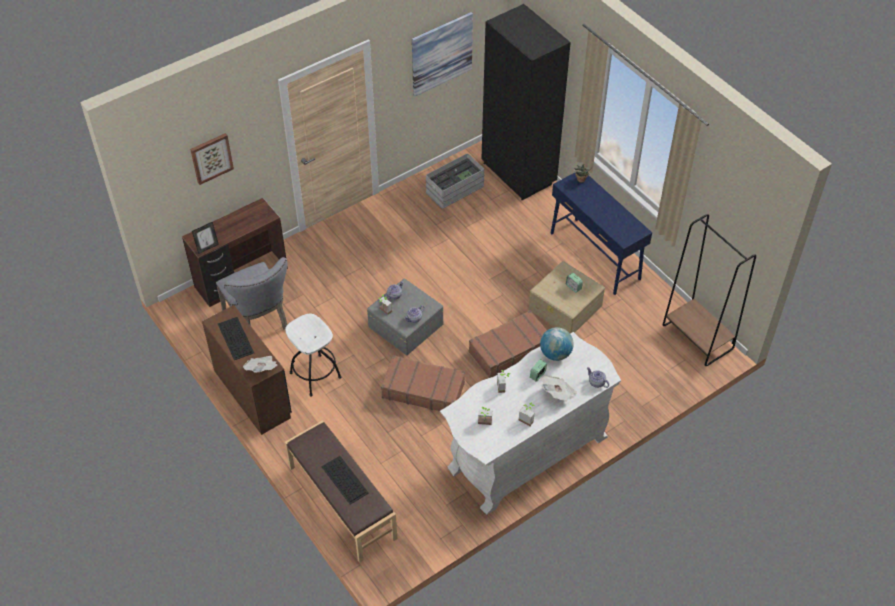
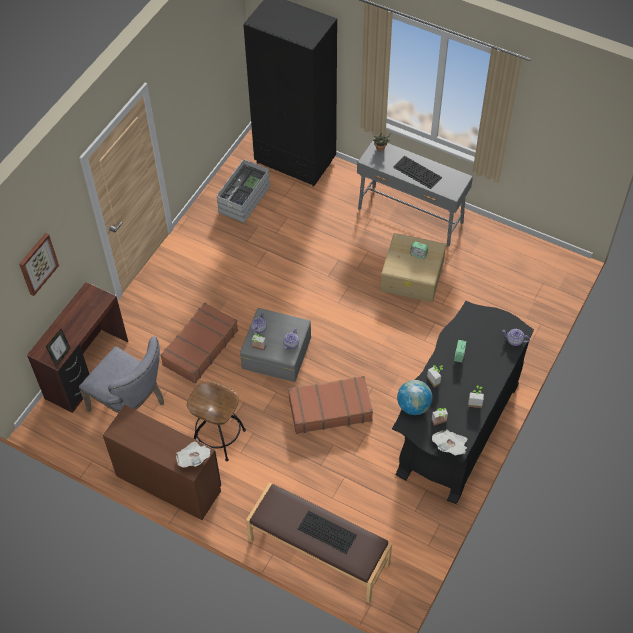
camera: 25 degrees left, 5 degrees up
(236, 338) = (148, 438): keyboard -> keyboard (417, 172)
(315, 375) = (219, 438): white stool -> brown stool
(441, 53) = (202, 70): picture -> none
(509, 349) = (385, 337): brown suitcase -> brown suitcase (200, 348)
(525, 449) = (455, 426): white dresser -> black dresser
(555, 353) = (462, 328): globe -> globe (413, 406)
(558, 393) = (487, 365): newspaper -> newspaper (450, 446)
(594, 256) = (410, 216): blue console table -> grey console table
(697, 338) = (542, 258): clothes rack -> none

